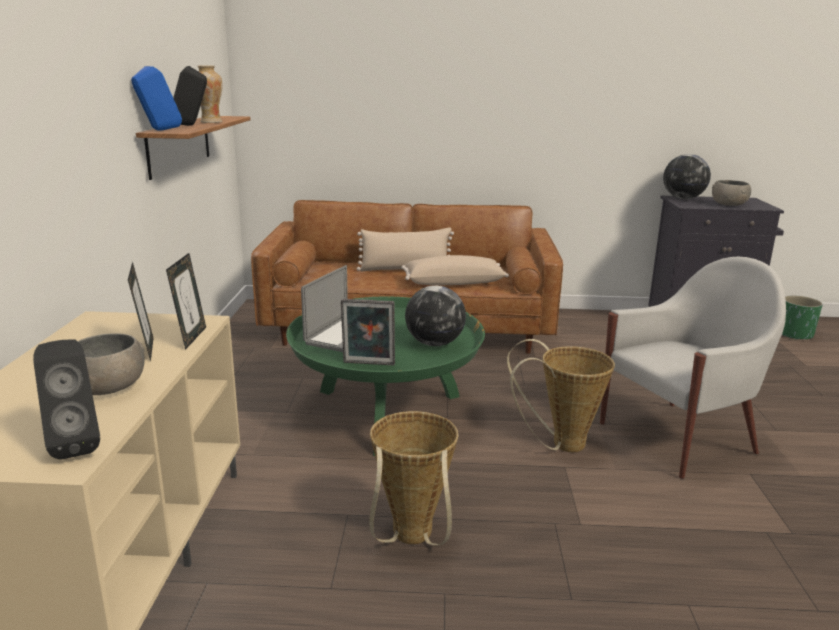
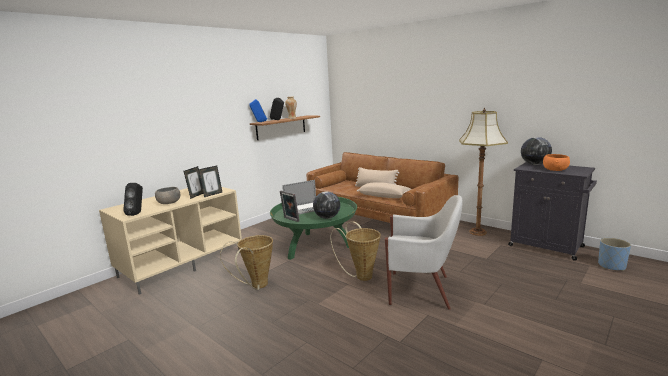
camera: 40 degrees right, 5 degrees down
(593, 322) = (478, 232): none -> floor lamp
(728, 204) = (555, 170): grey bowl -> orange bowl
(795, 335) = (611, 266): green planter -> blue planter

